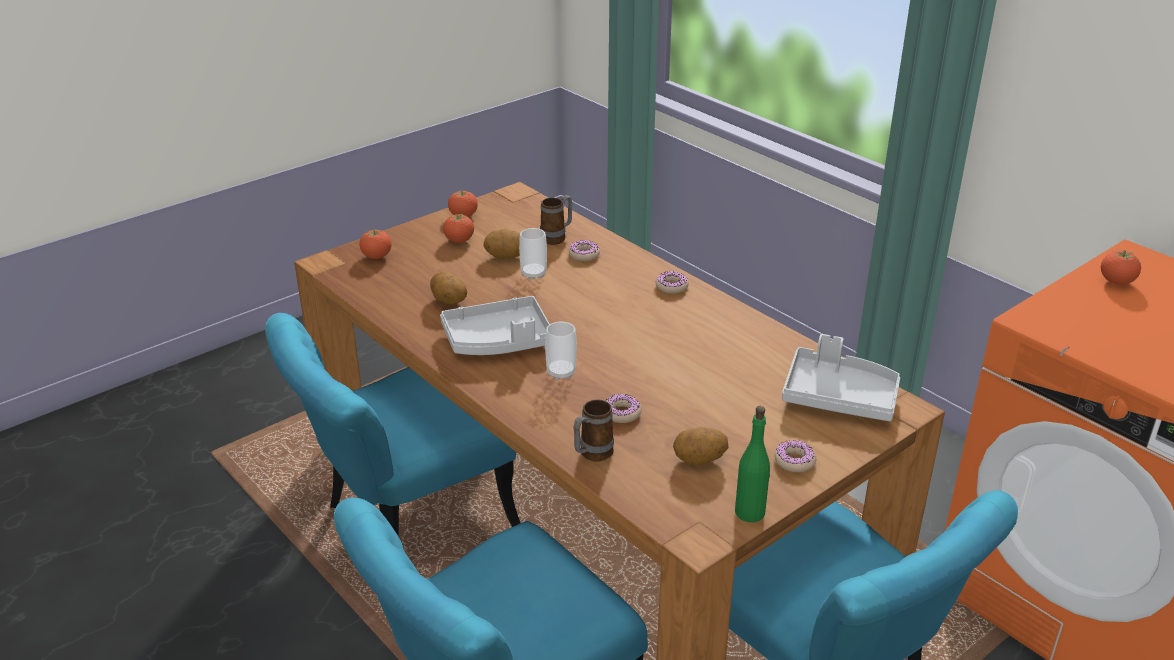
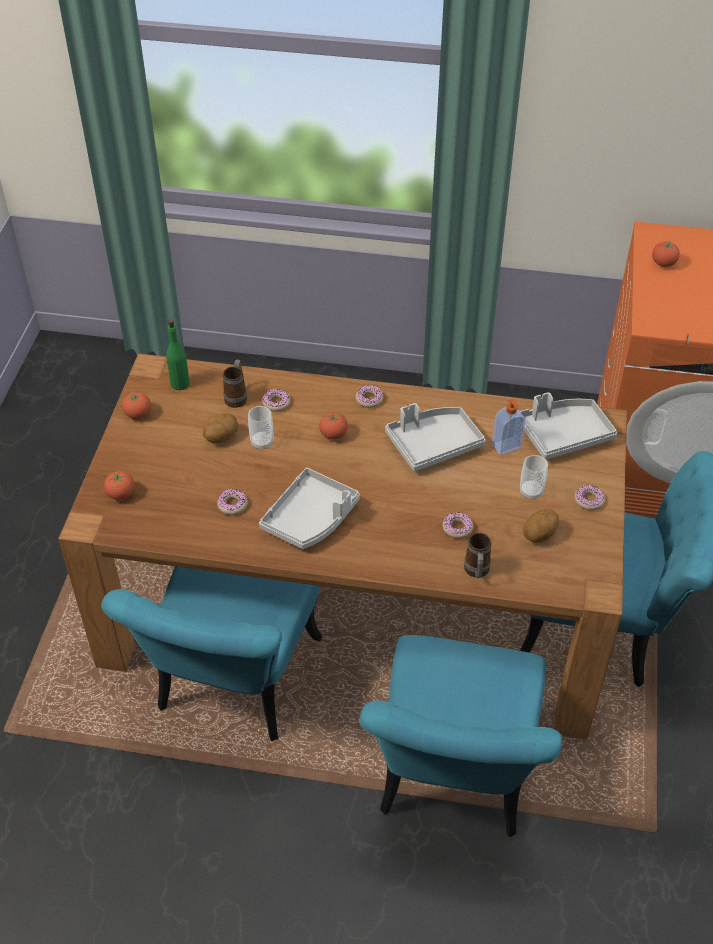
camera: 40 degrees left, 15 degrees up
(448, 302) = (232, 505): potato -> donut
(459, 240) = (166, 441): tomato -> tomato (333, 435)
(561, 373) = (383, 519): cup -> cup (531, 492)
(687, 343) = (433, 444): none -> grey tray
(750, 512) = (604, 554): green bottle -> green bottle (180, 383)
(761, 378) = (507, 446): none -> soap dispenser

